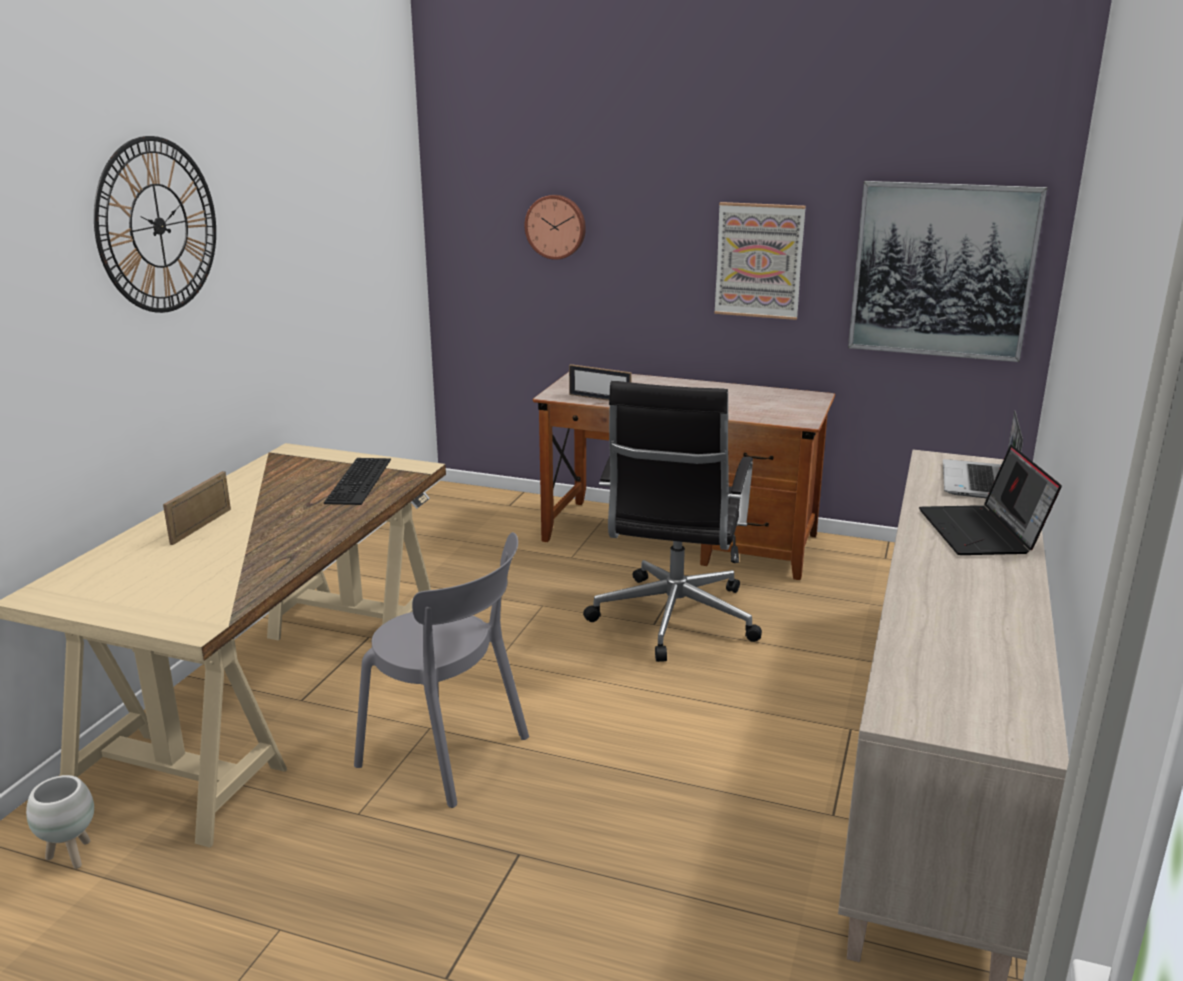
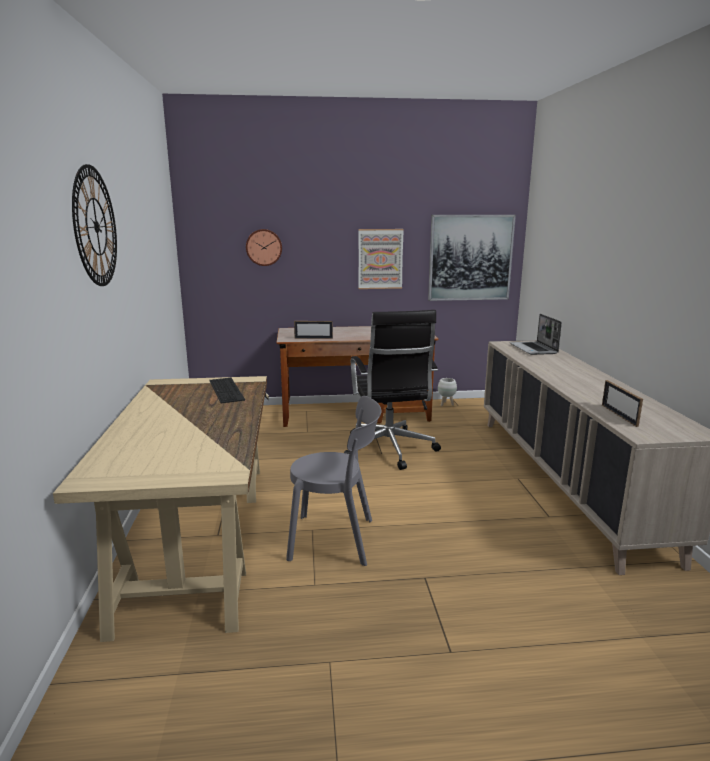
camera: 25 degrees left, 5 degrees down
(72, 856) = (141, 669): white planter -> white planter (446, 404)
(201, 526) = (154, 426): picture frame -> picture frame (619, 415)
(983, 532) = (564, 366): laptop -> none

